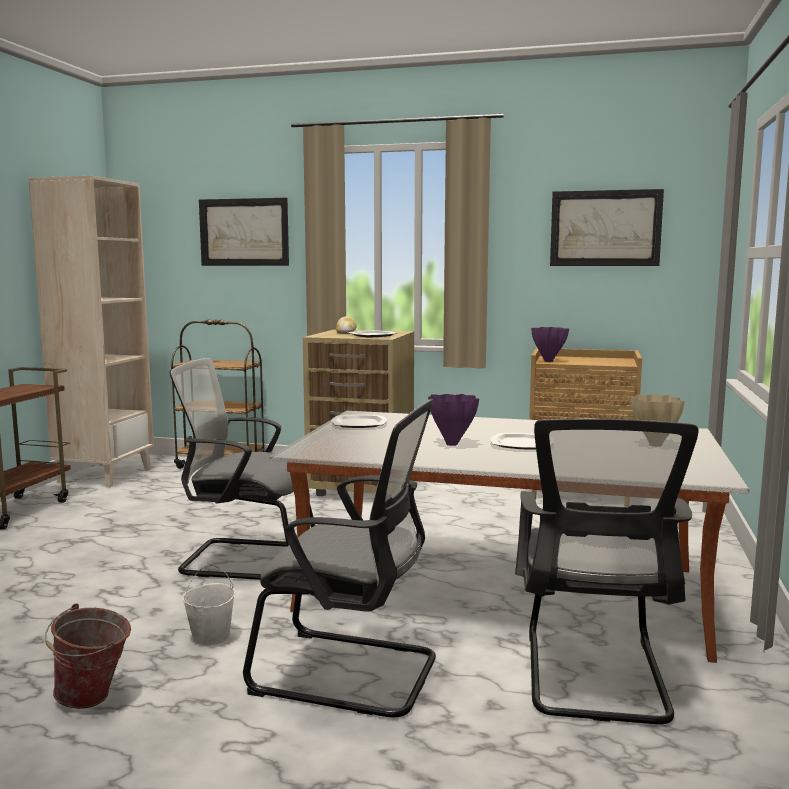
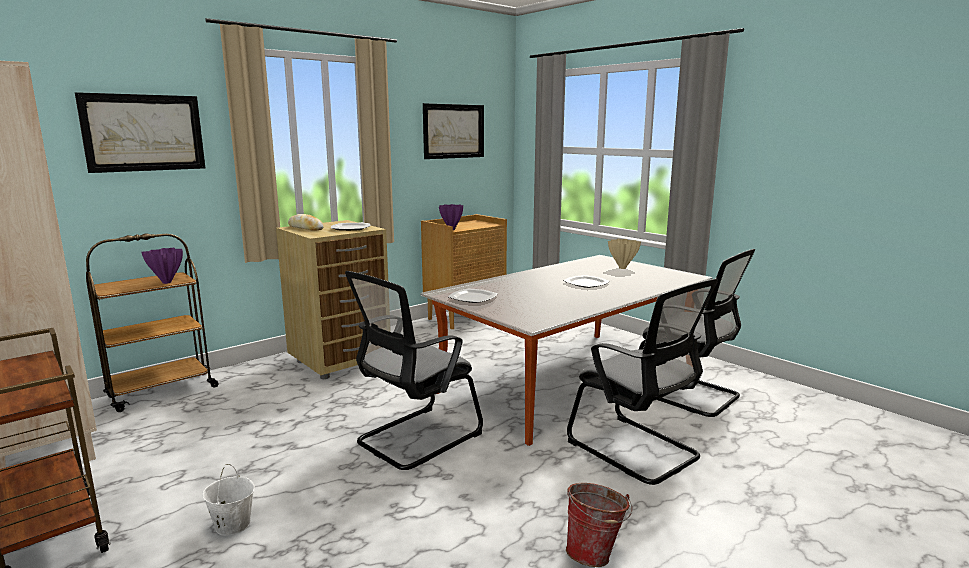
camera: 55 degrees left, 5 degrees up
(210, 636) = (537, 483): white bucket -> white bucket (232, 525)
(351, 675) = (635, 451): chair -> chair turned 90 degrees clockwise
(452, 444) = (567, 293): purple vase -> purple vase (167, 282)

